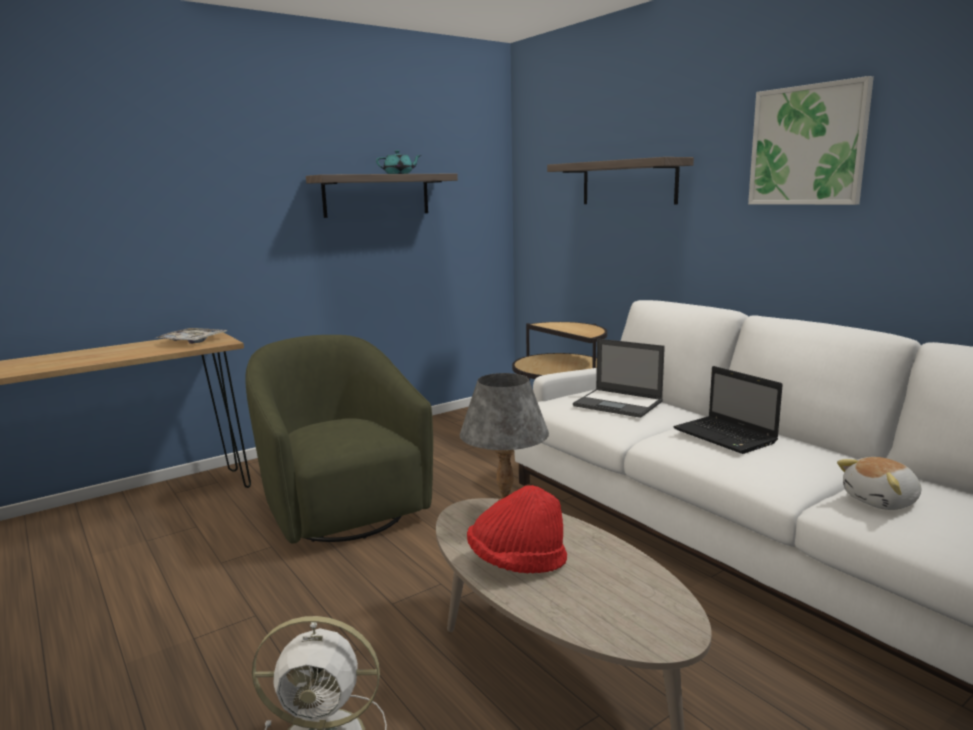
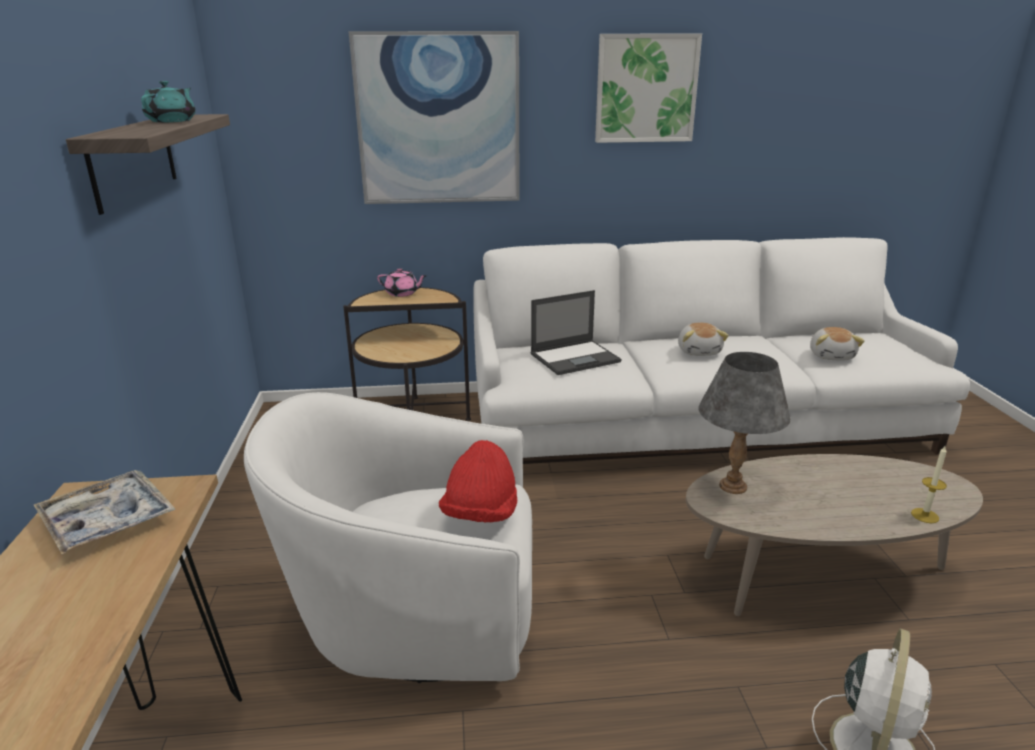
camera: 60 degrees left, 10 degrees up
(342, 507) = (415, 618): green armchair -> white armchair
(517, 562) = (828, 508): red hat -> red hat (480, 514)
(566, 620) = (925, 515): none -> candle
(576, 326) = (402, 293): none -> pink teapot
(628, 182) = (438, 120): shelf -> picture
(726, 436) = (699, 351): laptop -> plush toy

